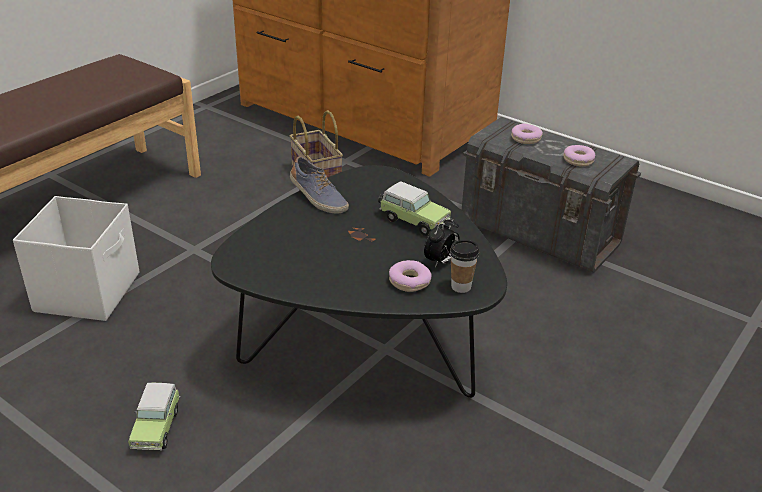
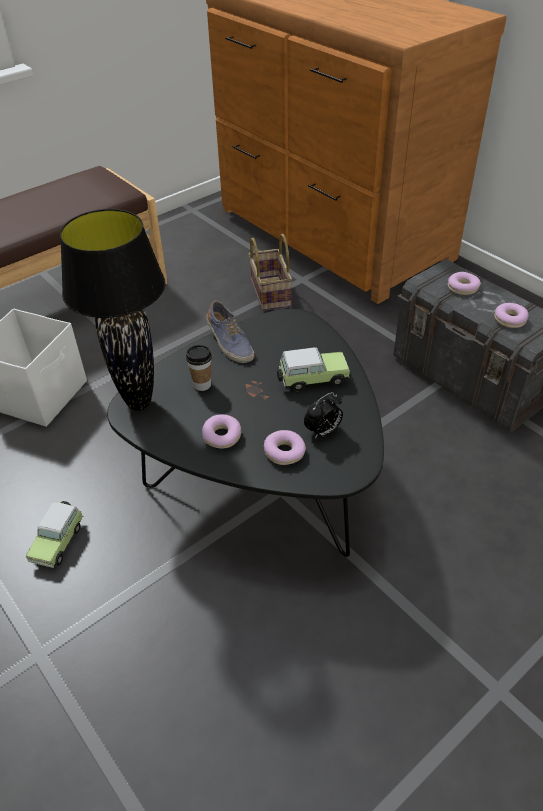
camera: 15 degrees right, 10 degrees up
(244, 257) = (139, 403): none -> black table lamp
(341, 275) = (222, 436): none -> donut
(412, 221) = (311, 379): toy car -> toy car turned 60 degrees counterclockwise
(461, 287) = (333, 465): cup -> cup (202, 385)

